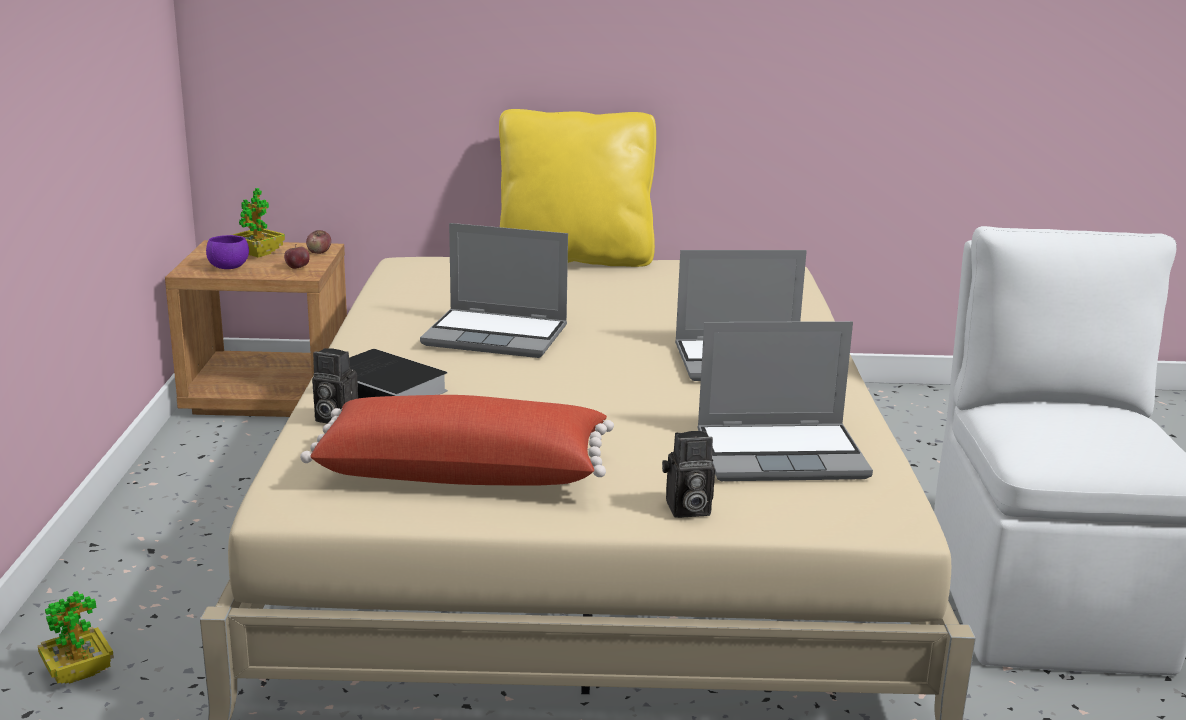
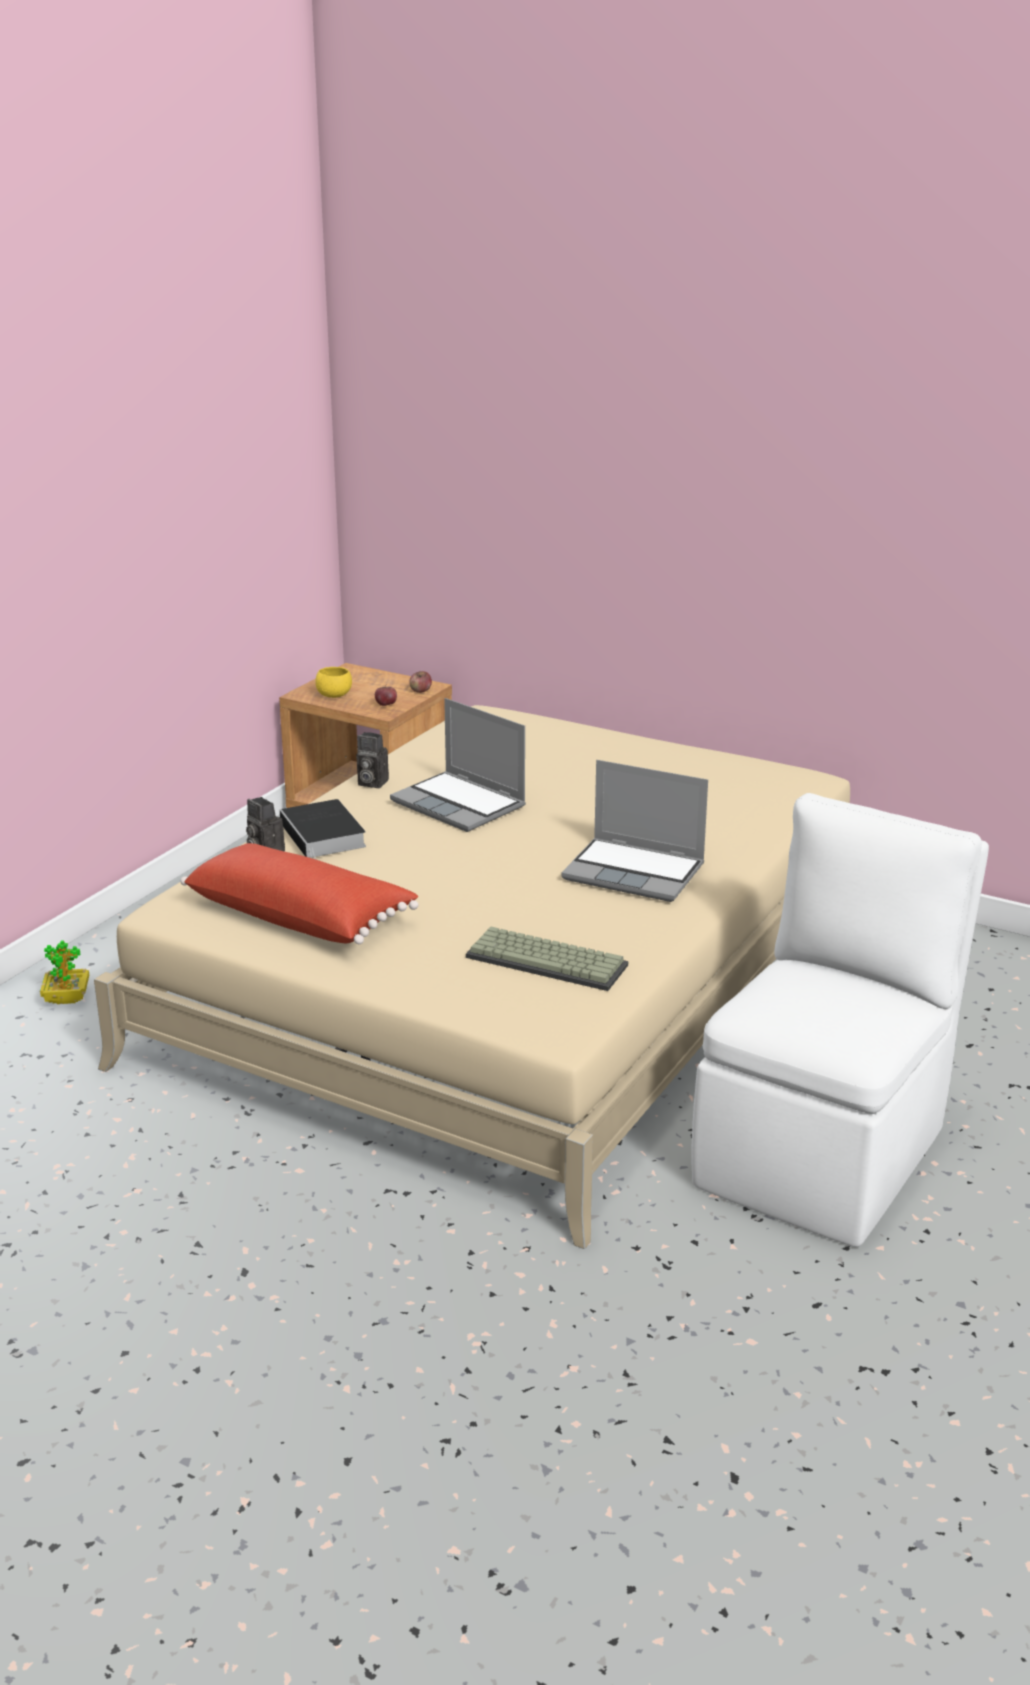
camera: 30 degrees right, 5 degrees up
(229, 267) = (334, 695): purple bowl -> yellow bowl
(259, 254) = (371, 685): potted plant -> none
(575, 259) = (630, 735): yellow pillow -> none
(686, 509) = (416, 985): camera -> camera (371, 783)
(782, 454) = (549, 960): laptop -> keyboard

